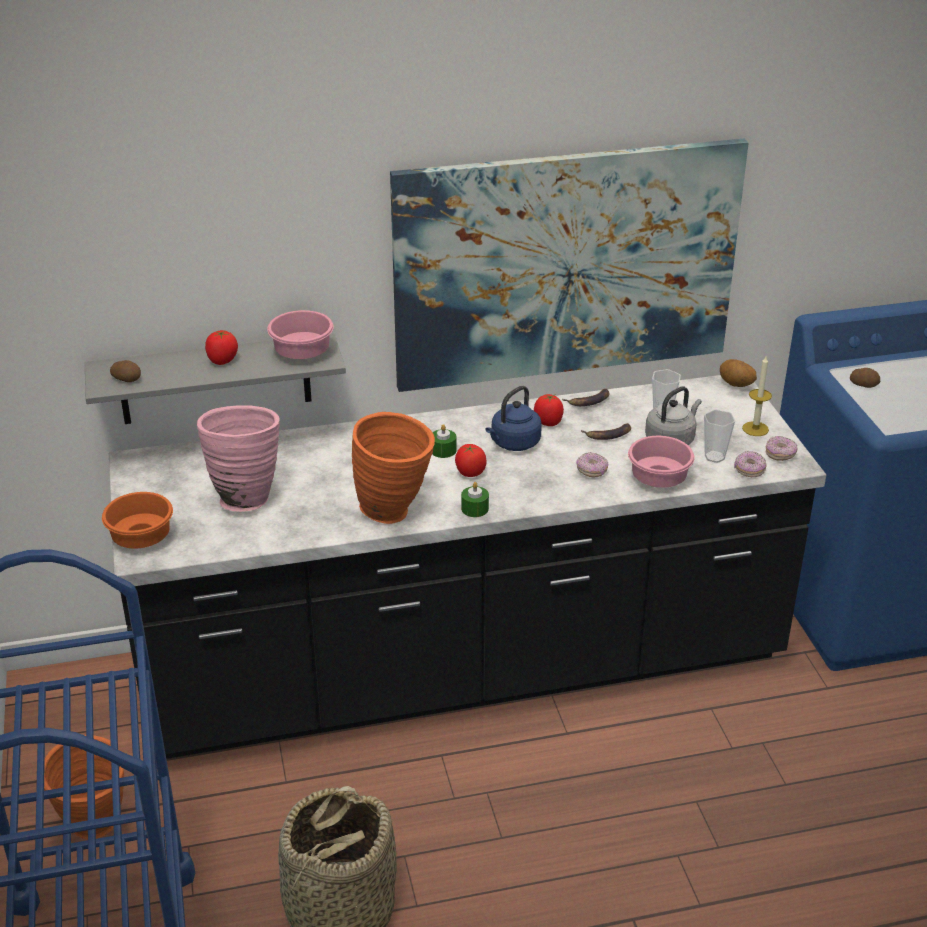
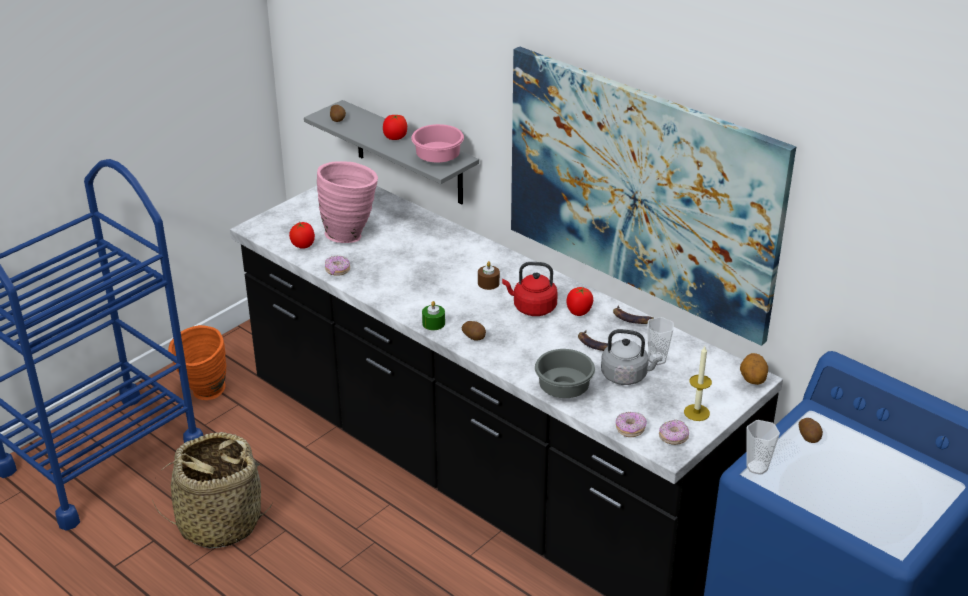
camera: 55 degrees right, 0 degrees up
(139, 538) = (271, 219): orange bowl -> none
(396, 512) = (394, 295): orange vase -> none
(443, 450) = (488, 283): green candle -> brown candle
(470, 473) = (474, 305): tomato -> tomato (303, 245)
(513, 444) = (532, 308): blue kettle -> red kettle
(523, 494) = (474, 336): none -> potato
(591, 471) = (538, 355): donut -> donut (337, 270)
(659, 478) = (565, 389): pink bowl -> grey bowl
(714, 457) = (628, 405): cup -> cup (757, 467)

